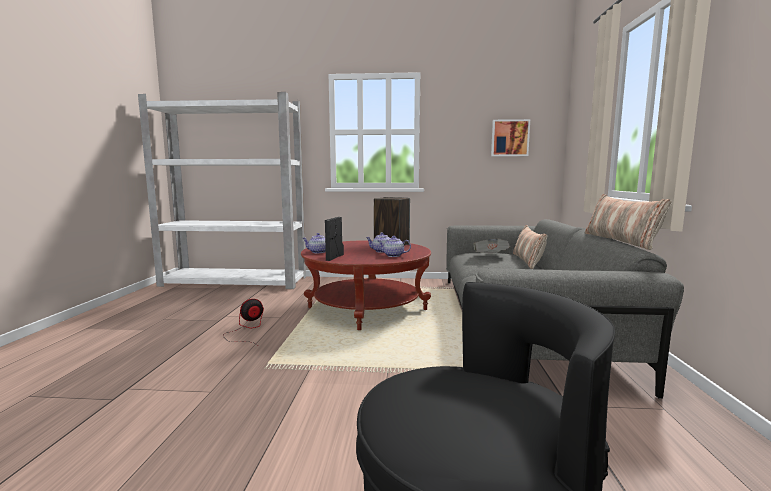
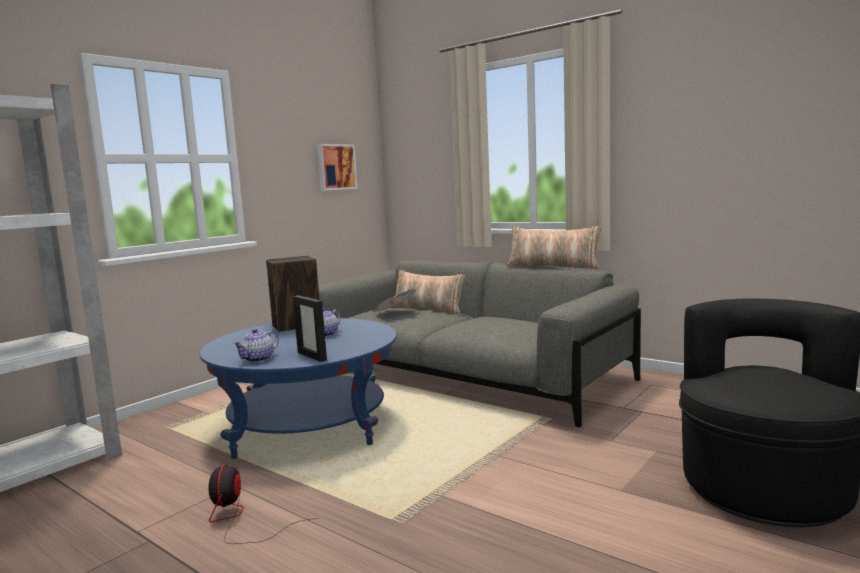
camera: 55 degrees left, 0 degrees up
(367, 309) = (308, 425): red coffee table -> blue coffee table
(393, 255) = (360, 334): teapot -> none

